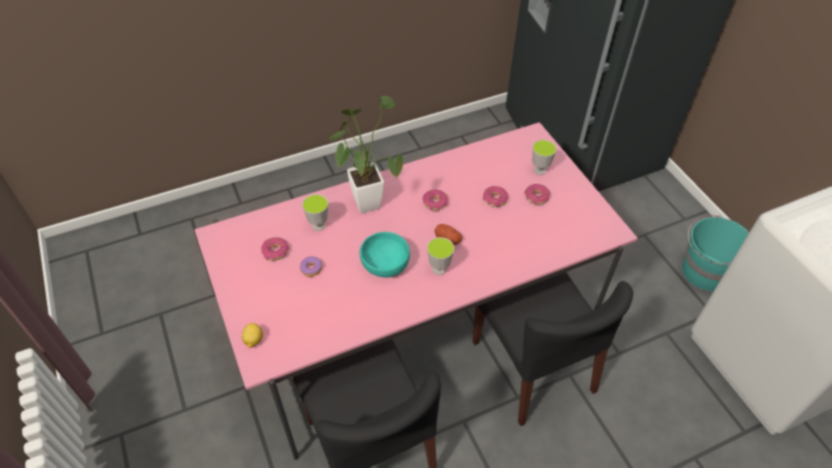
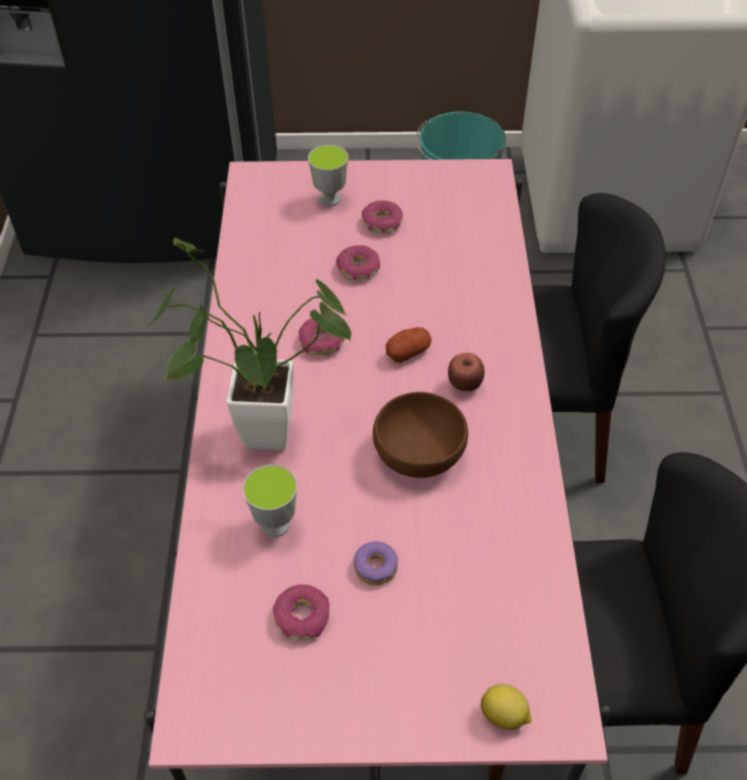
camera: 65 degrees left, 0 degrees up
(385, 264) = (420, 452): turquoise bowl -> brown bowl
(439, 269) = (465, 385): cup -> apple

